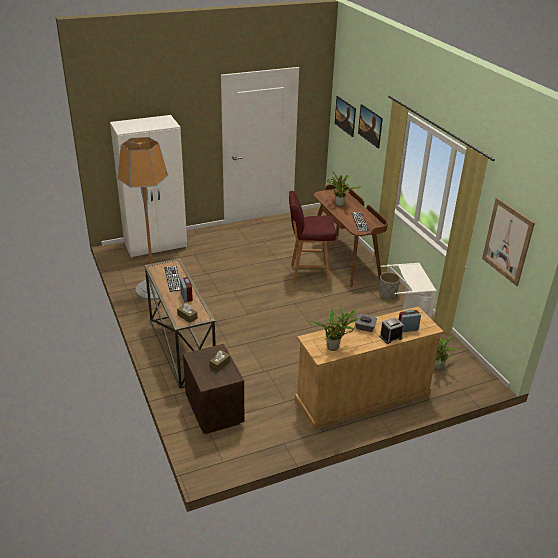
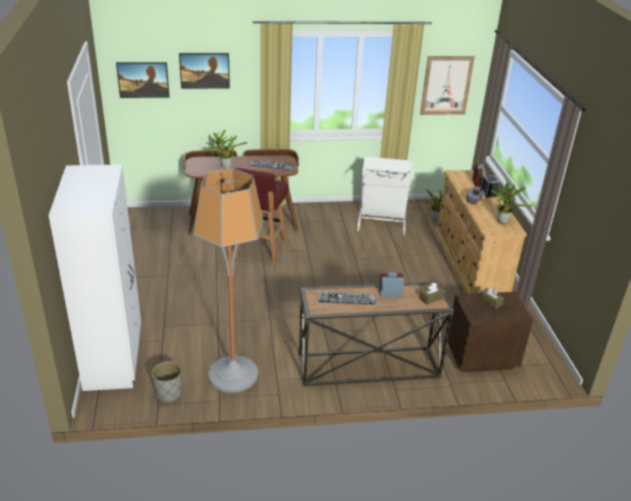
camera: 75 degrees left, 0 degrees up
(388, 294) = (320, 214): grey planter -> grey planter (169, 393)

